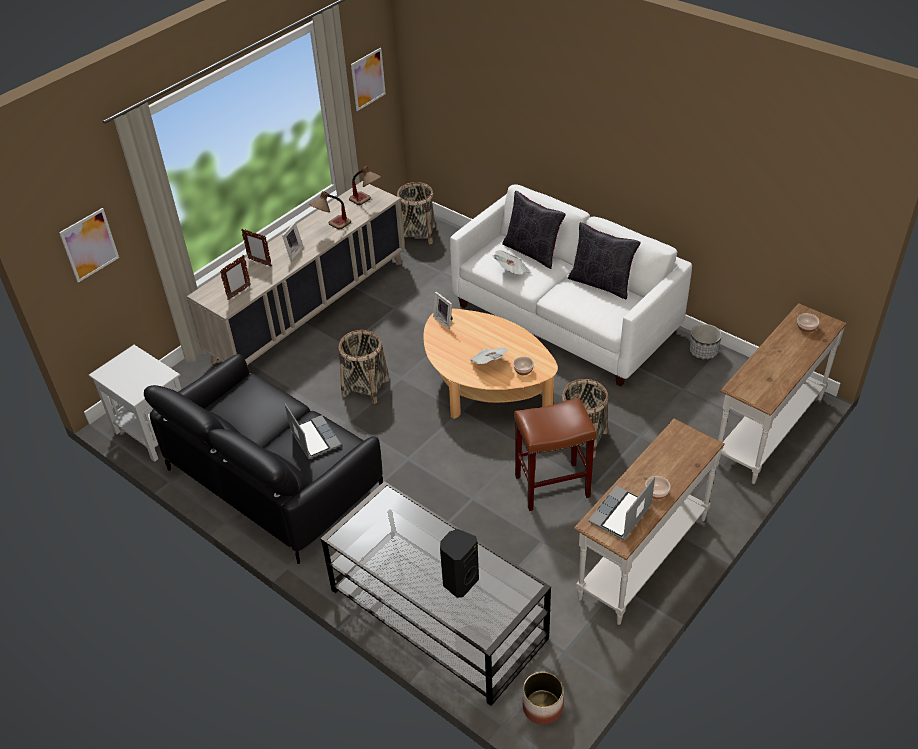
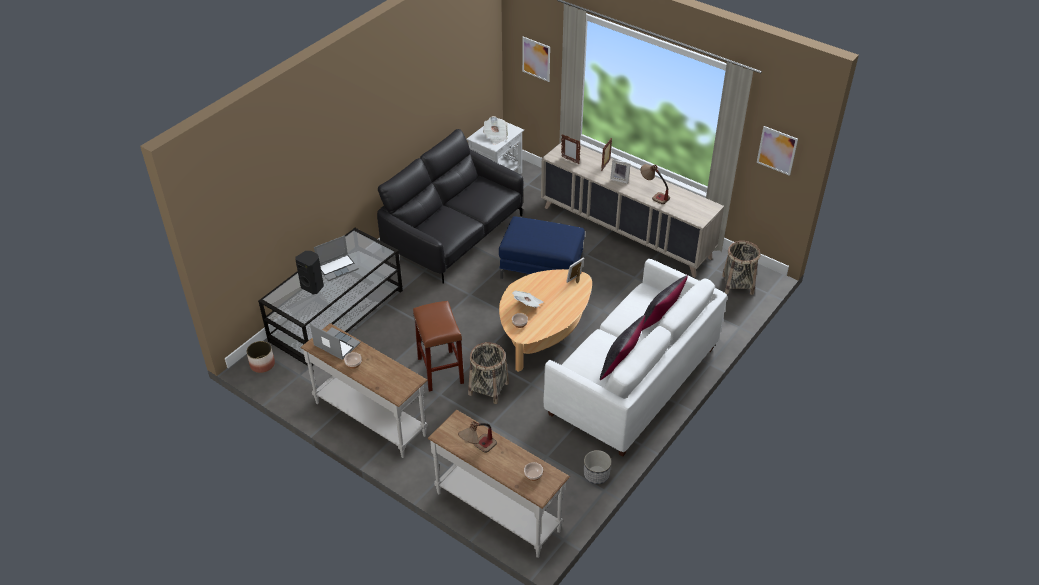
camera: 85 degrees right, 0 degrees up
(314, 438) = (451, 224): laptop -> laptop (338, 268)
(365, 387) = (541, 268): basket -> blue ottoman
(367, 203) = (691, 211): table lamp -> table lamp (478, 450)
(512, 271) = (630, 308): newspaper -> newspaper (495, 136)

